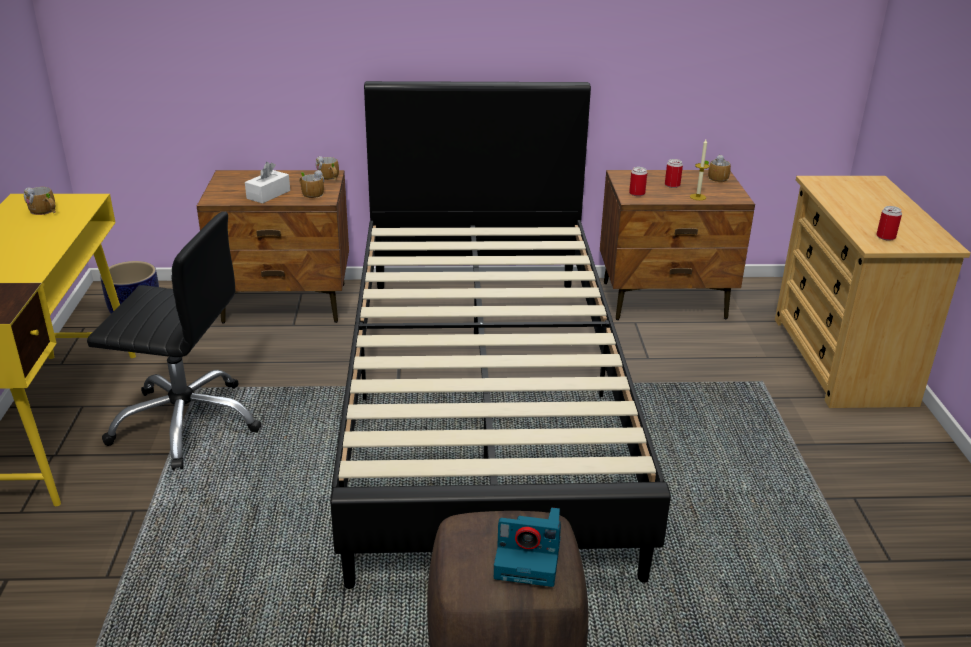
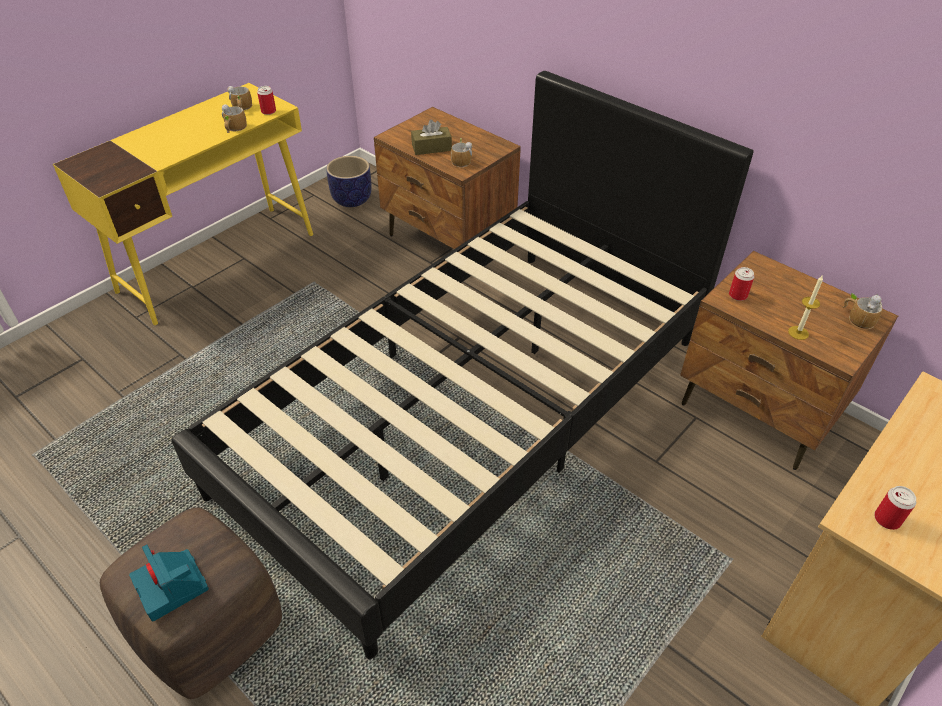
camera: 45 degrees right, 15 degrees up
(186, 423) = (277, 306): black office chair -> none
(268, 194) = (431, 148): white tissue box -> brown tissue box
(329, 178) = (497, 150): mug -> mug (234, 128)
(672, 185) = (793, 303): can -> can (268, 111)

